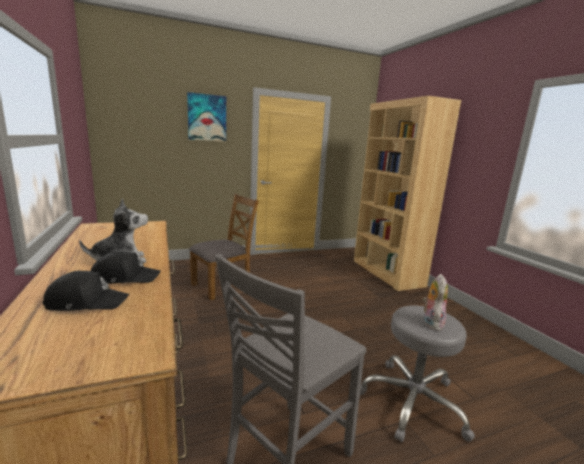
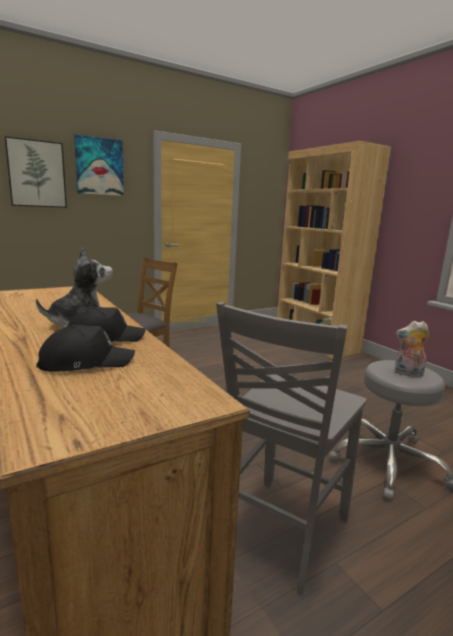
camera: 10 degrees left, 0 degrees up
(156, 124) = (36, 174): none -> picture
(431, 323) = (408, 374): plush toy -> plush toy turned 90 degrees counterclockwise

